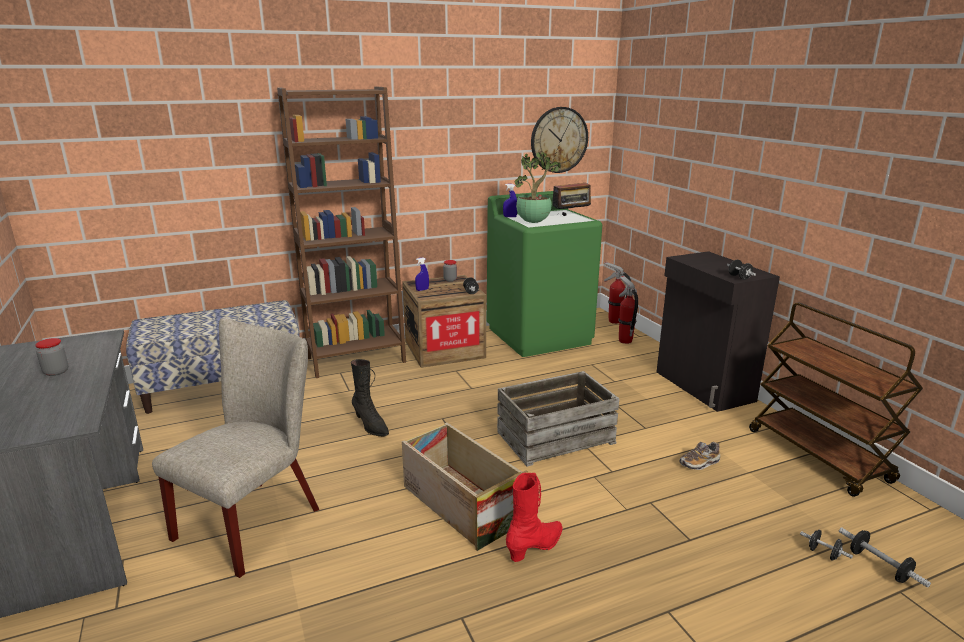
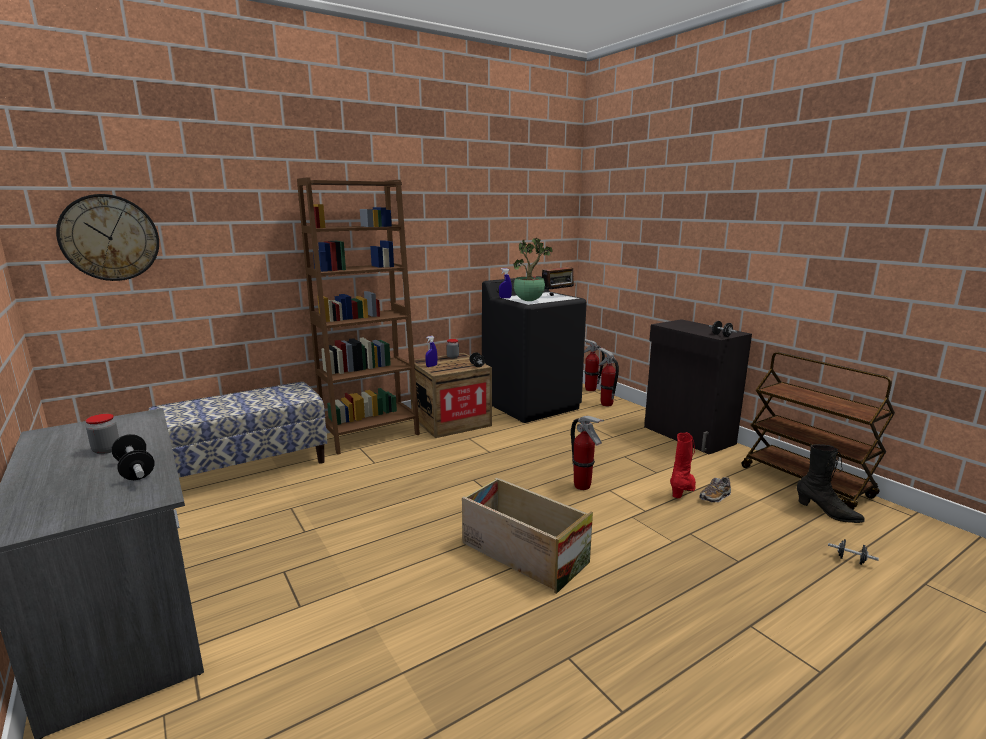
camera: 10 degrees left, 5 degrees down
(256, 519) = (324, 589): beige chair -> none
(370, 426) = (408, 492): black boot -> black boot (827, 513)
(536, 547) = (608, 583): red boot -> red boot (683, 490)
(539, 335) = (531, 404): green washing machine -> black washing machine
(555, 437) = (582, 486): crate -> fire extinguisher
(559, 140) = (538, 232): wall clock -> wall clock (110, 238)
(879, 566) = (898, 565): dumbbell -> dumbbell (135, 470)

